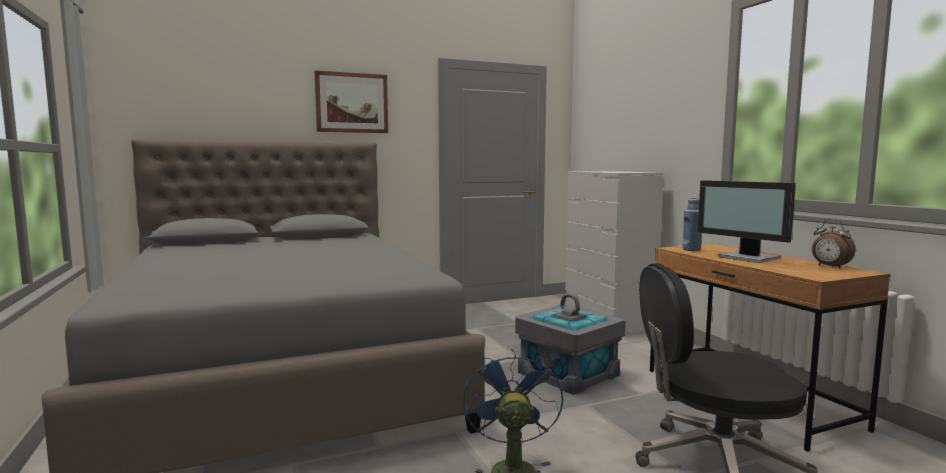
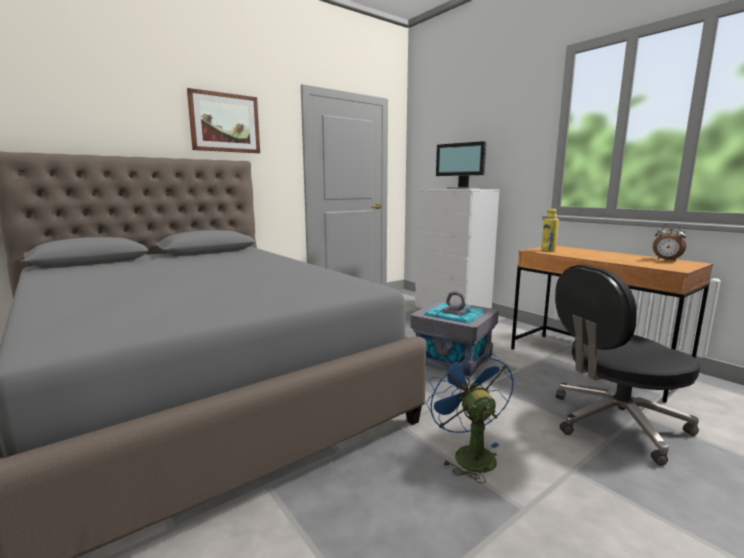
camera: 15 degrees left, 5 degrees up
(691, 250) = (548, 251): blue bottle -> yellow bottle
(748, 258) = (600, 256): monitor -> monitor (463, 188)

